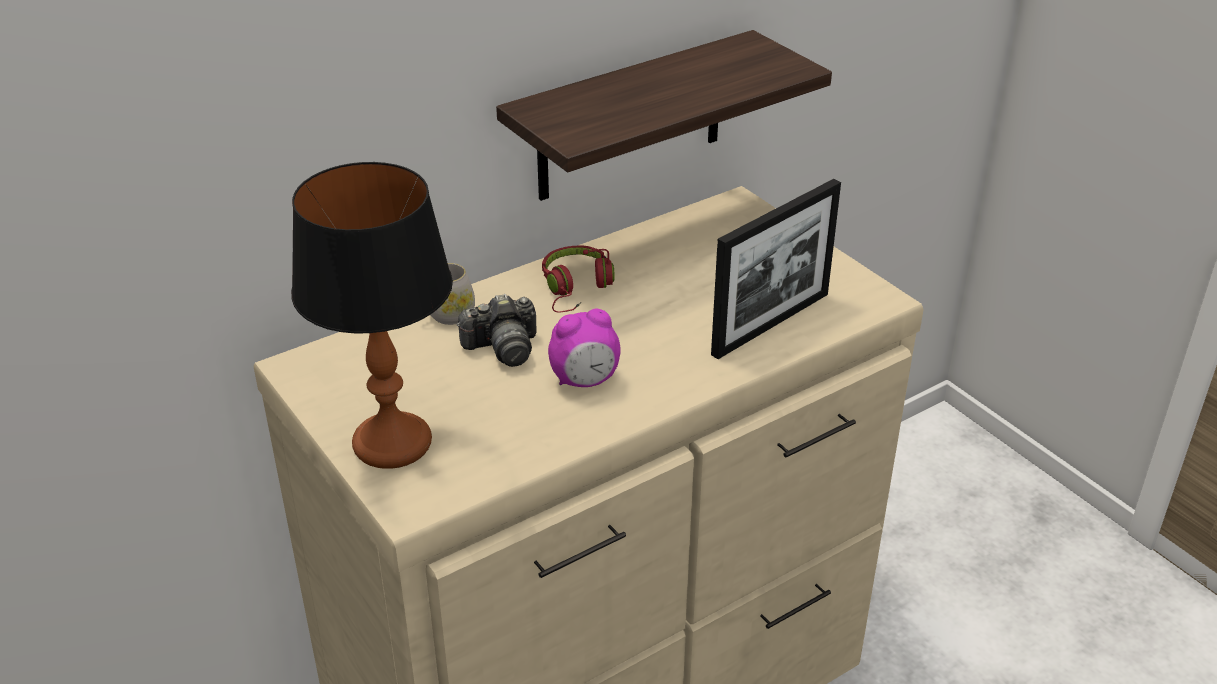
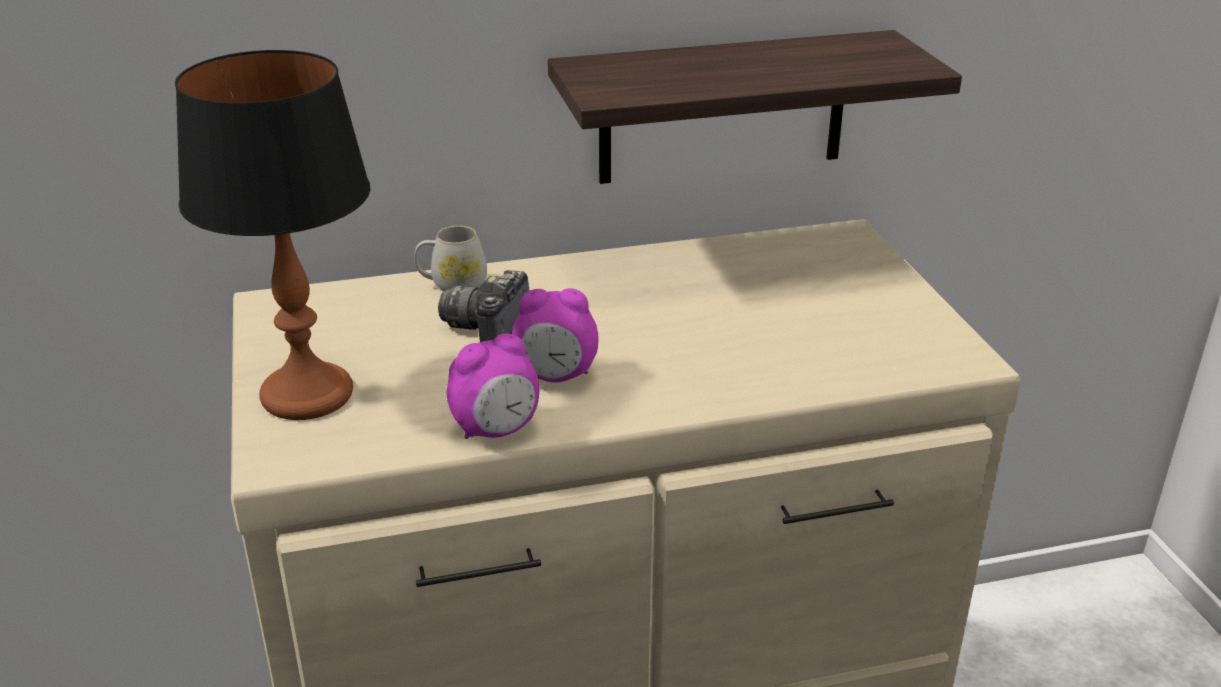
camera: 20 degrees right, 5 degrees down
(503, 348) = (489, 327): camera -> camera turned 105 degrees clockwise
(568, 438) = (496, 430): none -> alarm clock
(576, 288) = (610, 285): red headphones -> none
(771, 324) = (812, 360): picture frame -> none

